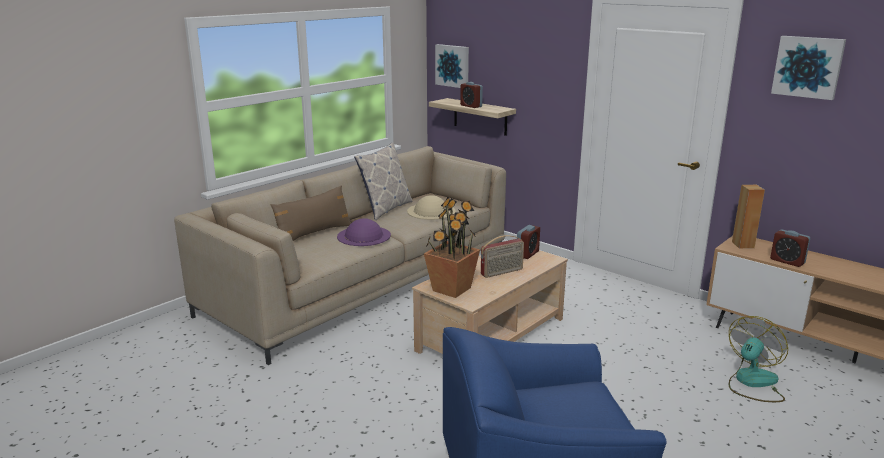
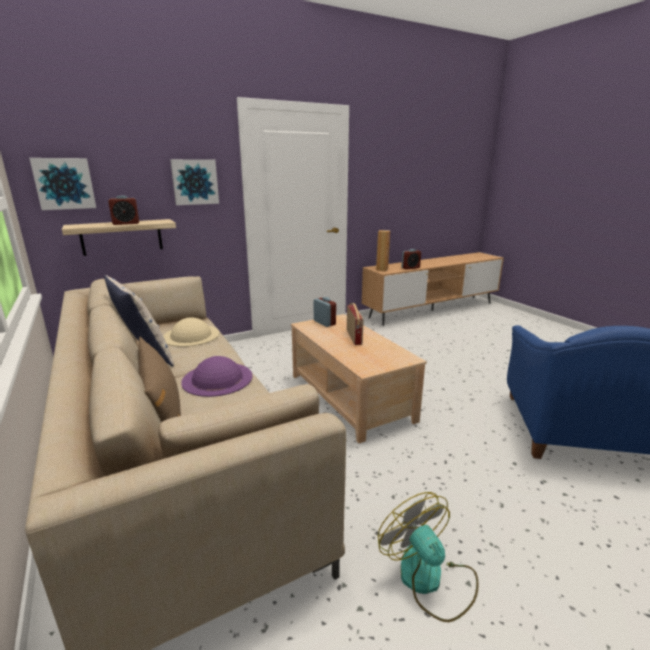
camera: 70 degrees left, 0 degrees up
(452, 289) = (377, 361): potted plant -> none
(752, 383) = (446, 334): fan -> fan (429, 579)
(808, 67) = (386, 152): picture -> picture (195, 182)

